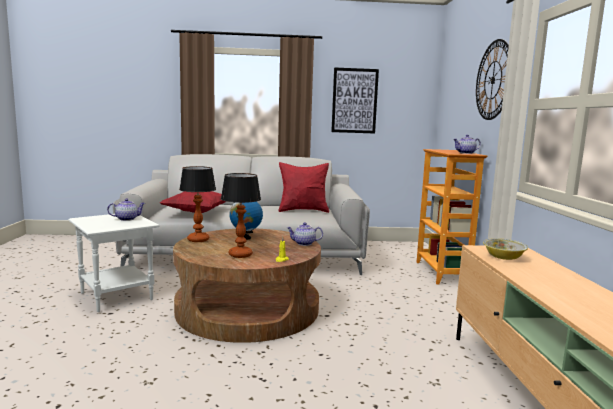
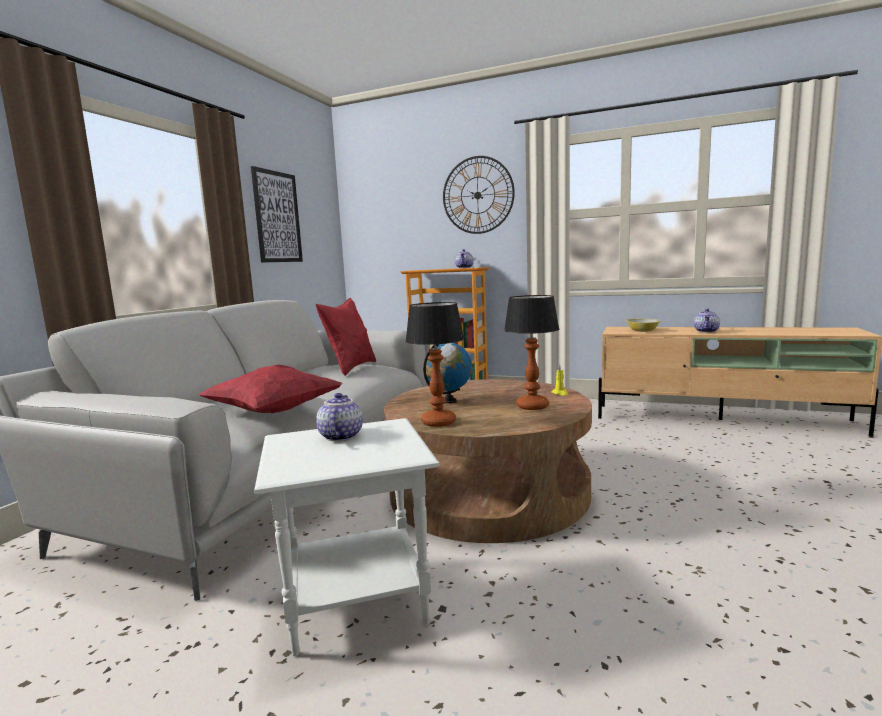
camera: 65 degrees left, 0 degrees up
(304, 243) = (495, 383): teapot -> teapot (707, 331)

